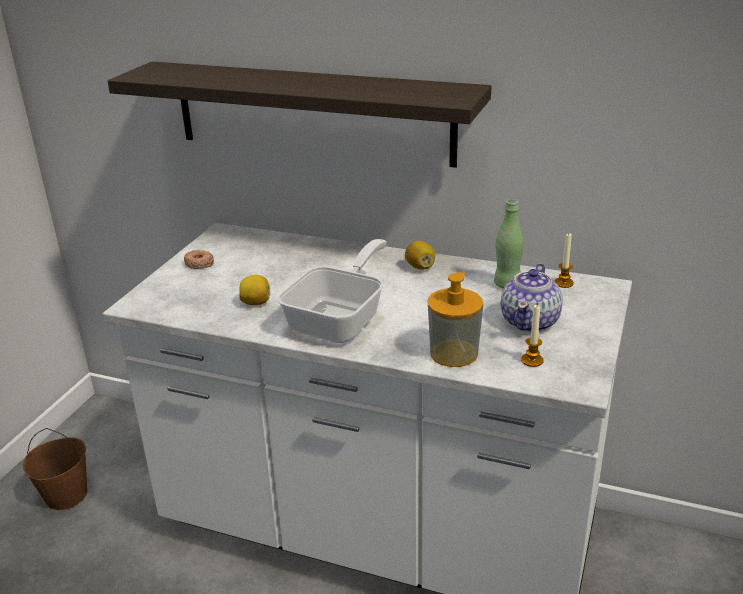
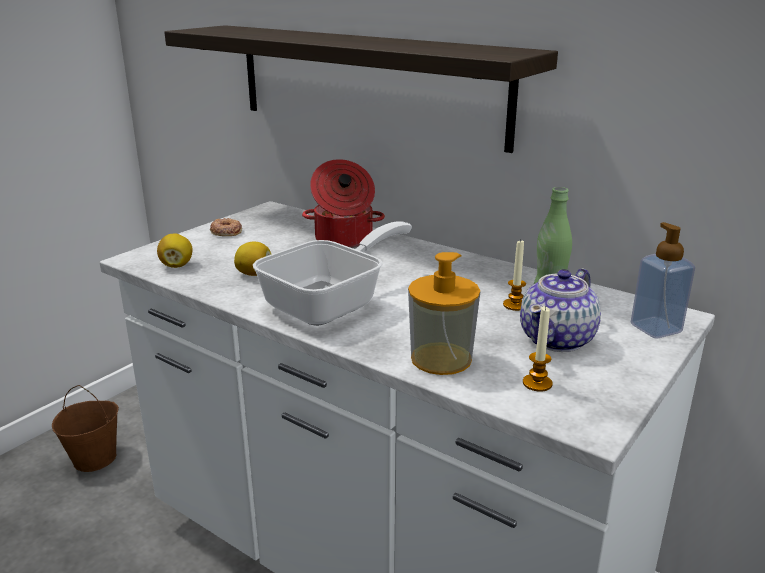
camera: 15 degrees right, 5 degrees down
(311, 256) = (343, 240): none -> cooking pot
(420, 267) = (455, 265): lemon -> lemon (176, 265)
(563, 283) = (621, 305): candle -> candle (515, 305)
(595, 300) = (655, 328): none -> soap dispenser

